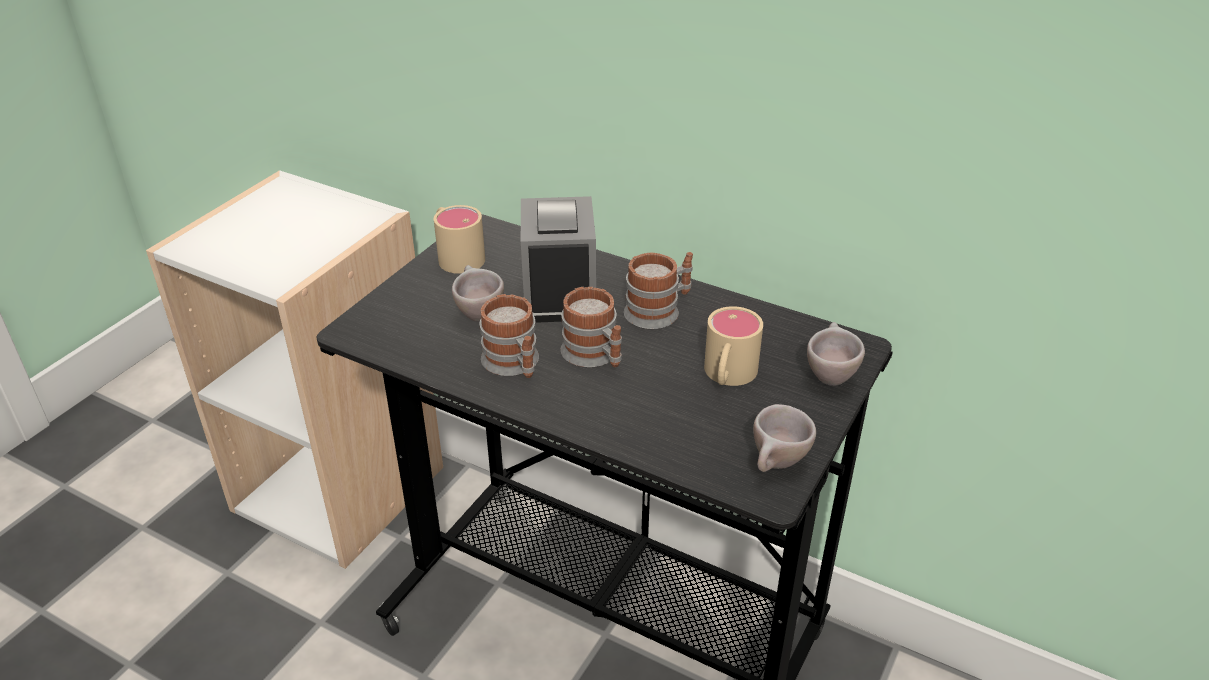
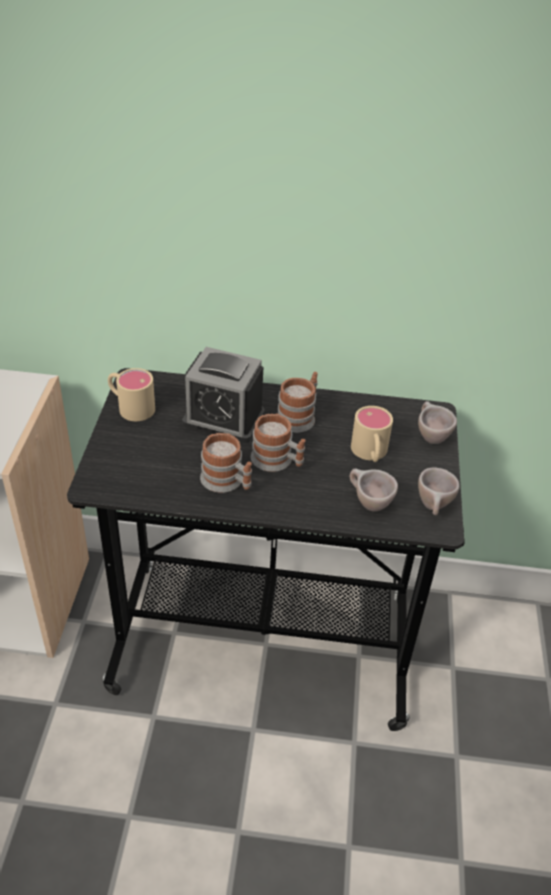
camera: 25 degrees left, 5 degrees up
(477, 313) = (175, 448): beige cup -> beige cup (367, 503)
(559, 292) = (223, 419): alarm clock -> alarm clock turned 45 degrees counterclockwise

